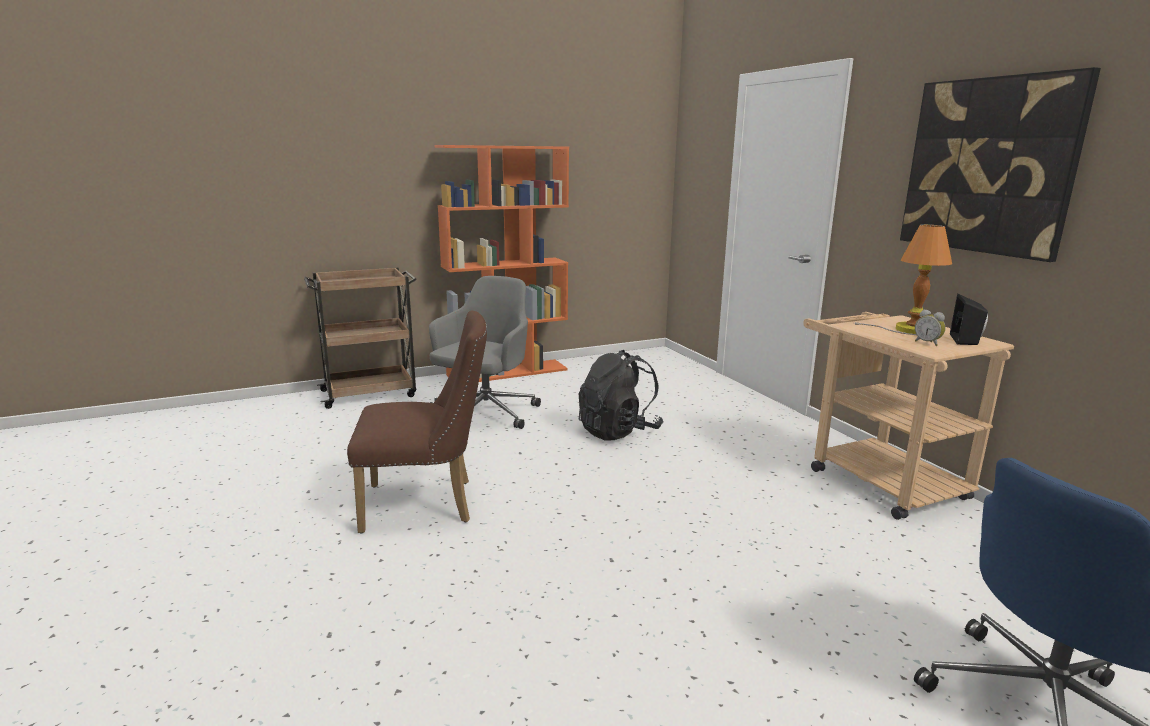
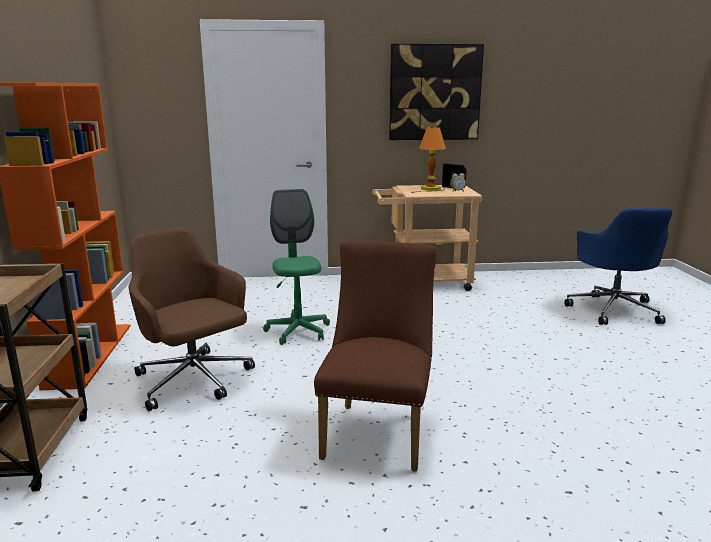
camera: 70 degrees left, 0 degrees up
(484, 413) = (194, 381): grey office chair -> brown office chair
(618, 431) = (298, 331): black backpack -> green office chair

